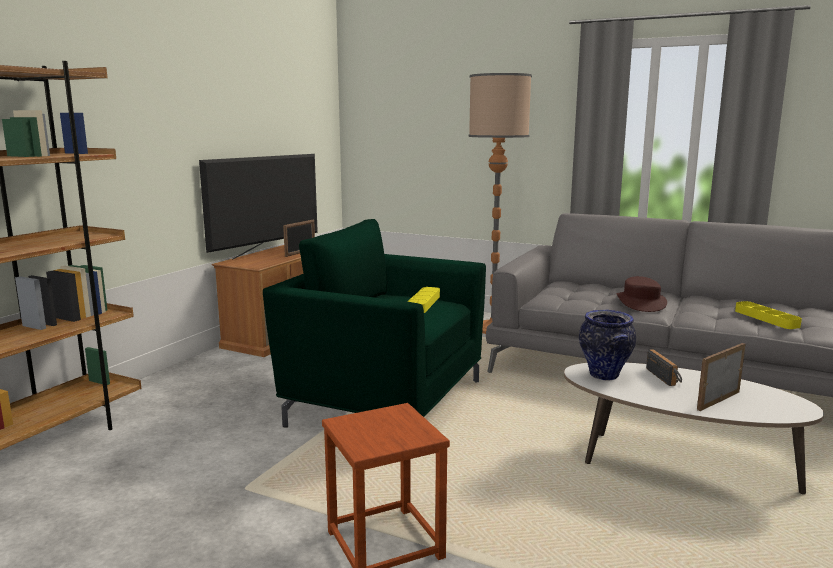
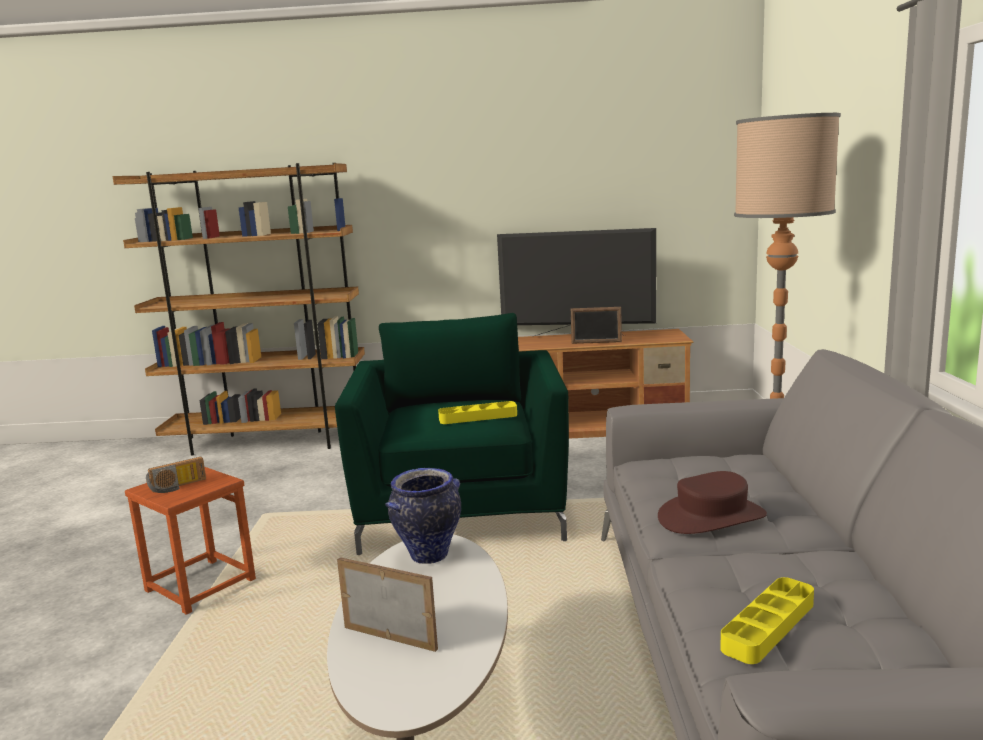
camera: 65 degrees right, 0 degrees up
(665, 377) = (455, 593): radio -> radio (178, 487)

